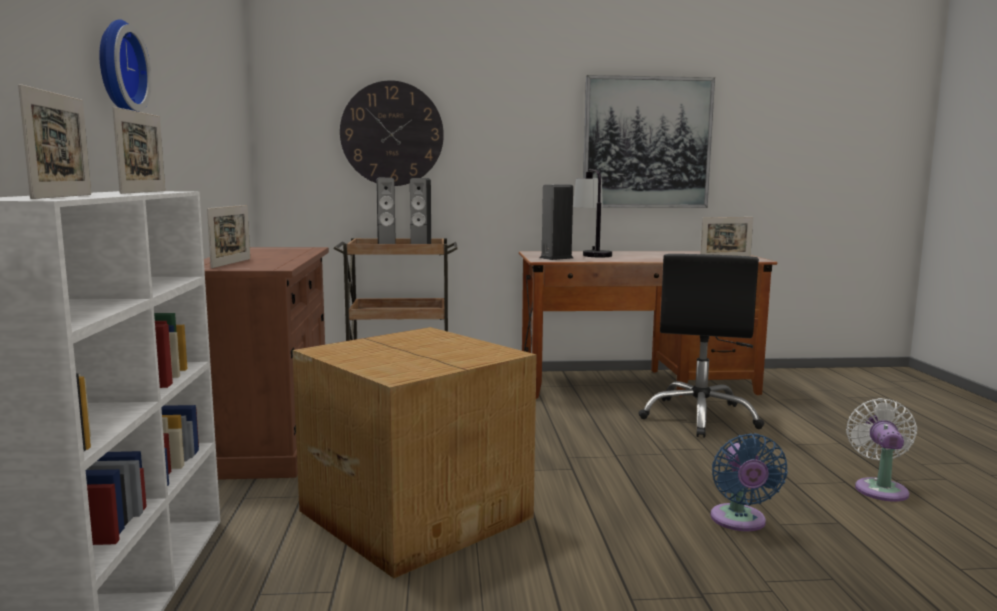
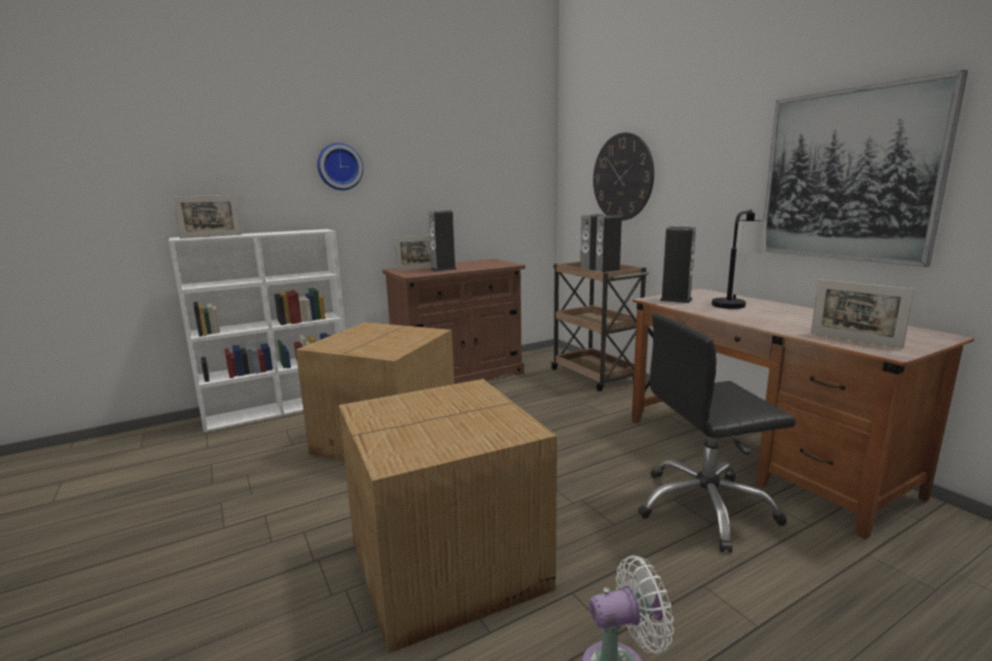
camera: 65 degrees right, 5 degrees up
(144, 192) = (299, 231): picture frame -> none
(269, 259) = (443, 269): none -> speaker
(739, 522) = (450, 564): blue fan -> cardboard box

